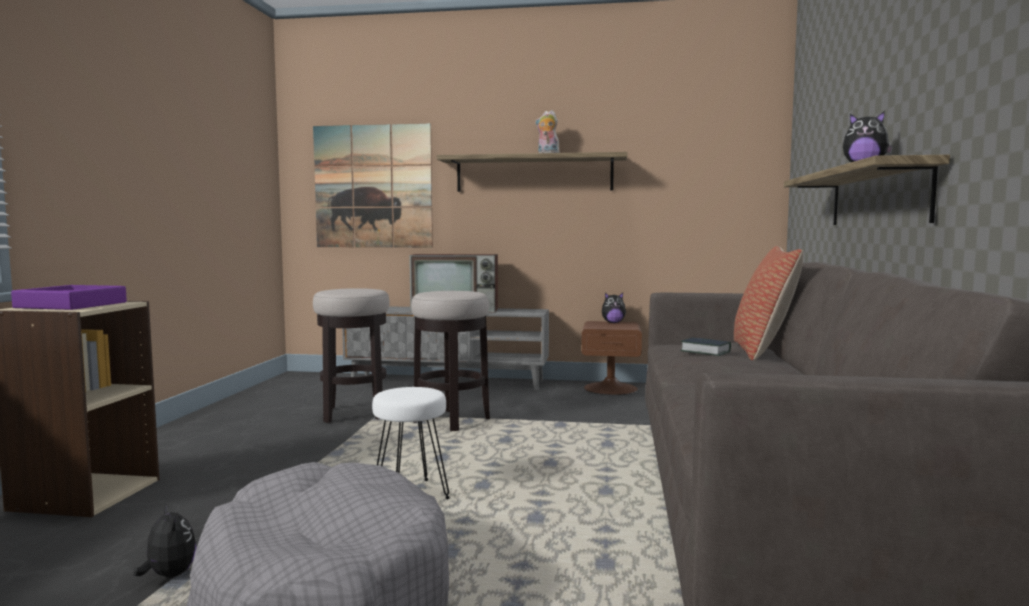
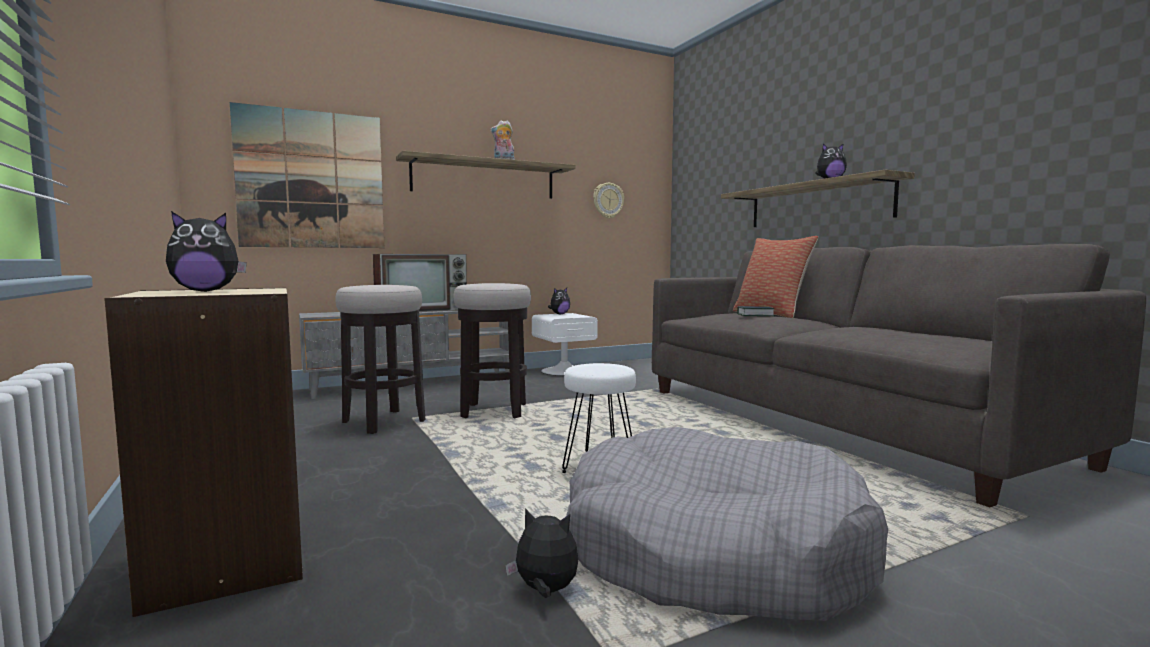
camera: 35 degrees left, 0 degrees up
(71, 305) = (206, 291): purple tray -> plush toy
(610, 388) = (564, 371): brown nightstand -> white nightstand
(689, 188) = (608, 200): none -> wall clock

